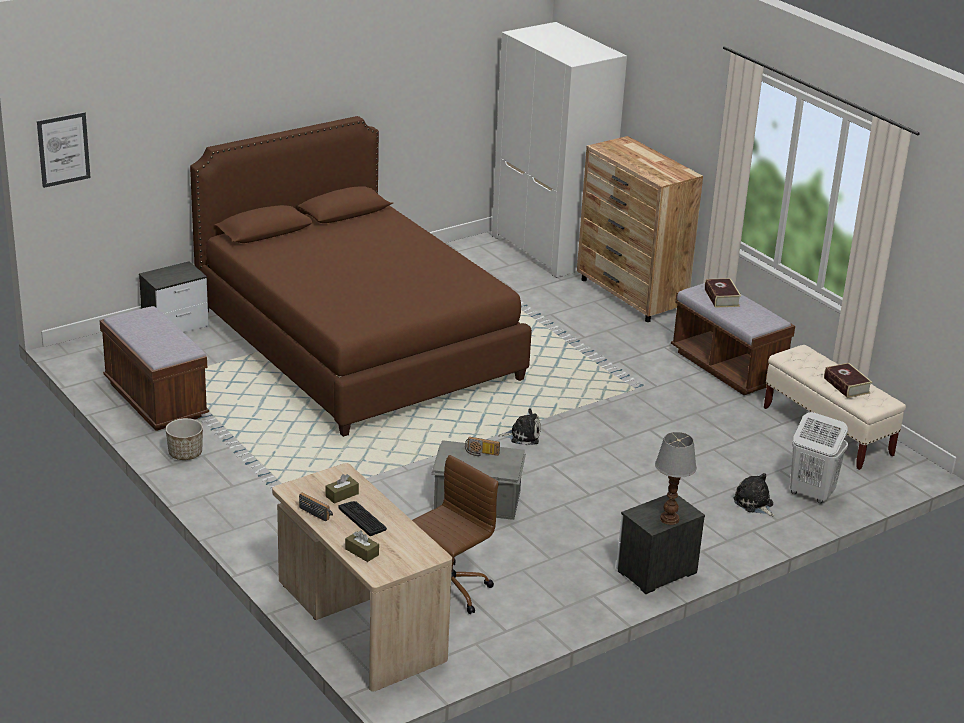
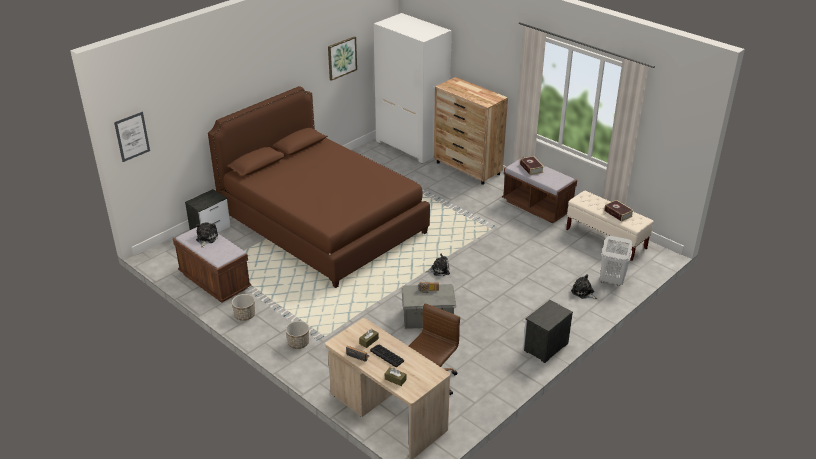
camera: 10 degrees left, 5 degrees up
(150, 326) = (206, 238): none -> plush toy
(255, 504) = (298, 343): none -> planter
(440, 81) = (341, 58): none -> picture
(669, 519) = (554, 318): table lamp -> none

